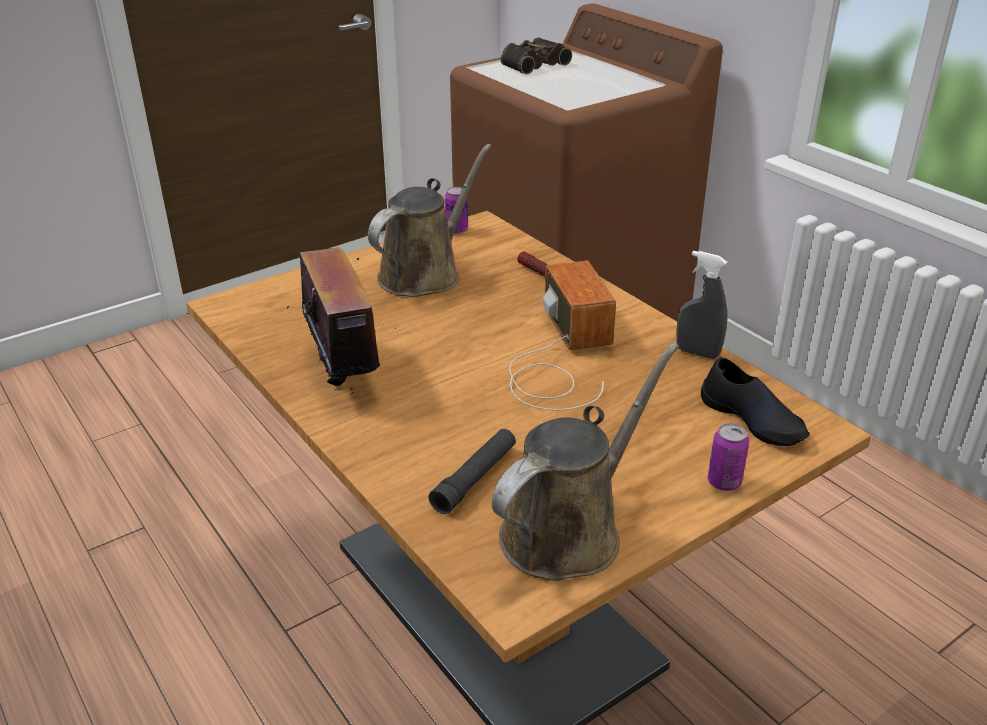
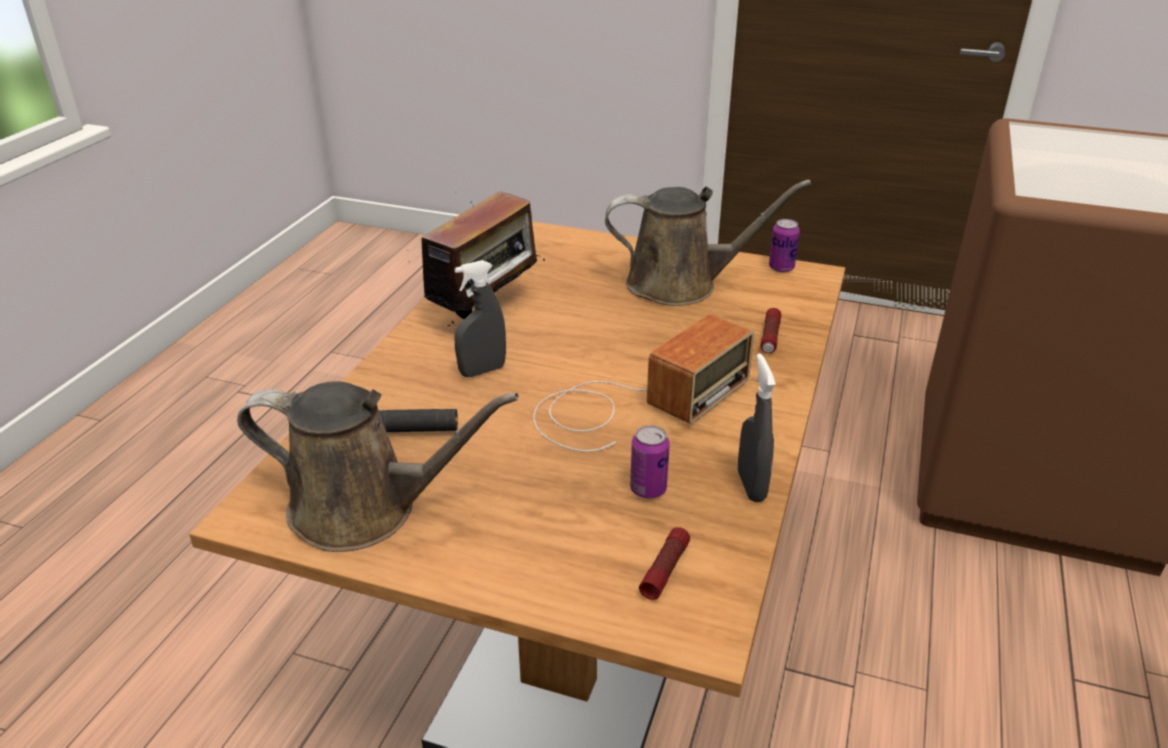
camera: 55 degrees right, 0 degrees up
(434, 405) = (482, 371): none -> grey spray bottle
(531, 64) = (1092, 142): binoculars -> none
(724, 482) = (524, 584): can -> can (648, 489)
(753, 419) = (665, 570): black shoe -> flashlight

